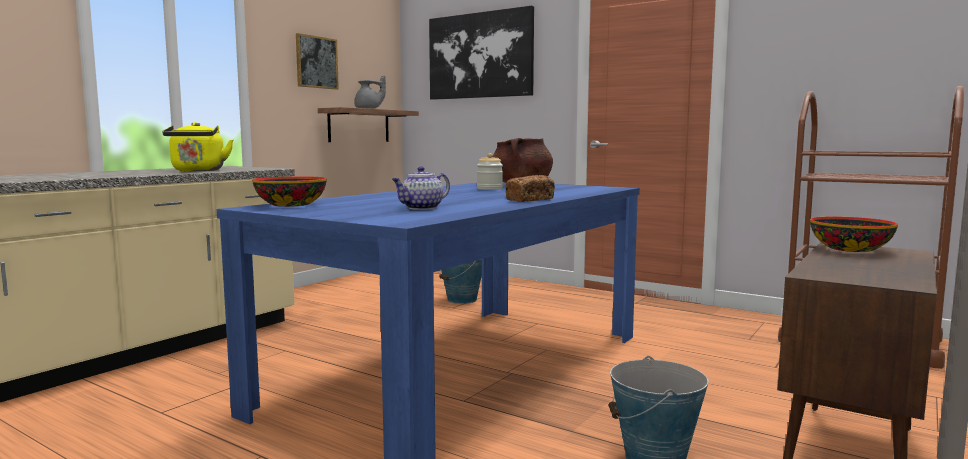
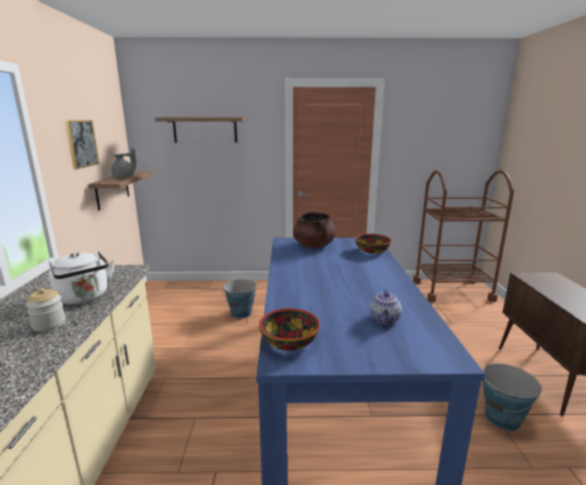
camera: 35 degrees left, 10 degrees up
(198, 171) = (84, 298): yellow kettle -> white kettle
(480, 55) = (205, 130): picture -> shelf
(489, 189) = (315, 258): jar -> jar (49, 324)
(530, 200) = (392, 279): bread -> none
(850, 249) = (535, 279): bowl -> bowl (372, 251)

